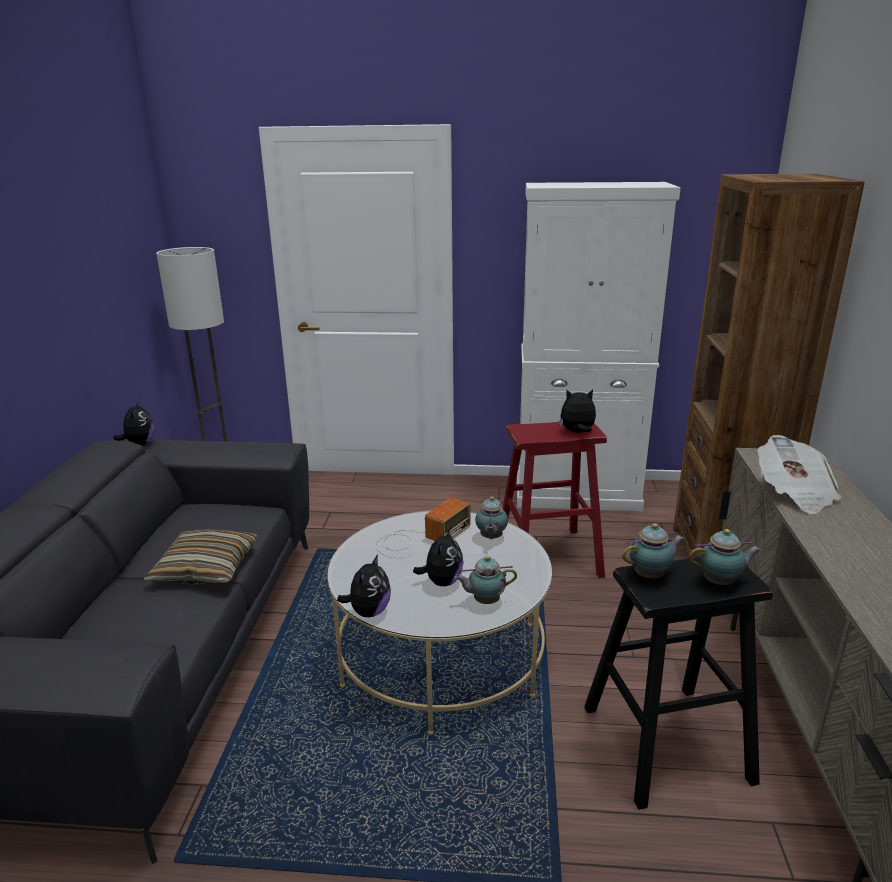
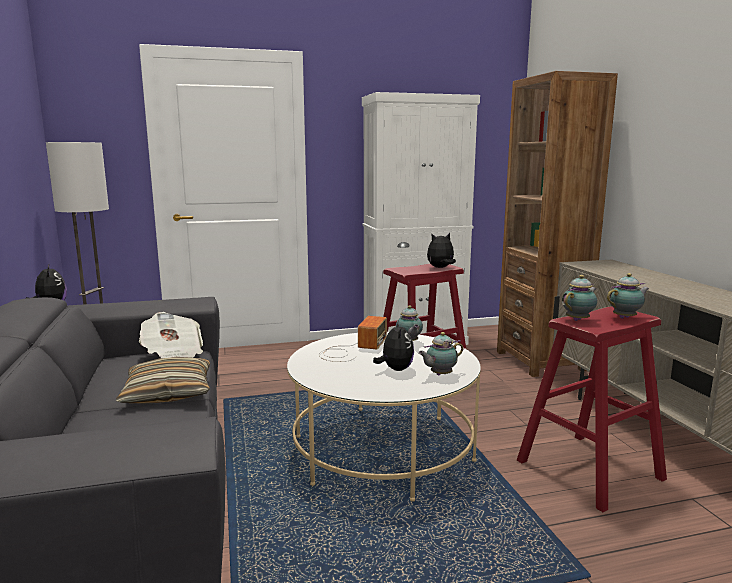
camera: 20 degrees left, 10 degrees down
(368, 611) = (352, 393): plush toy -> none
(665, 743) = (589, 470): black stool -> red stool
(794, 494) = (622, 275): newspaper -> newspaper (173, 354)

